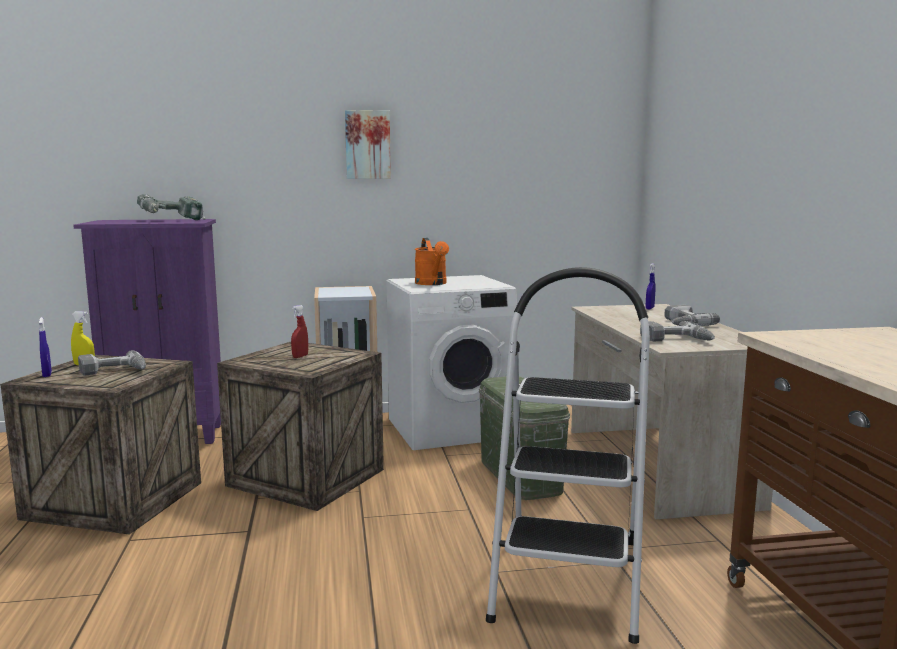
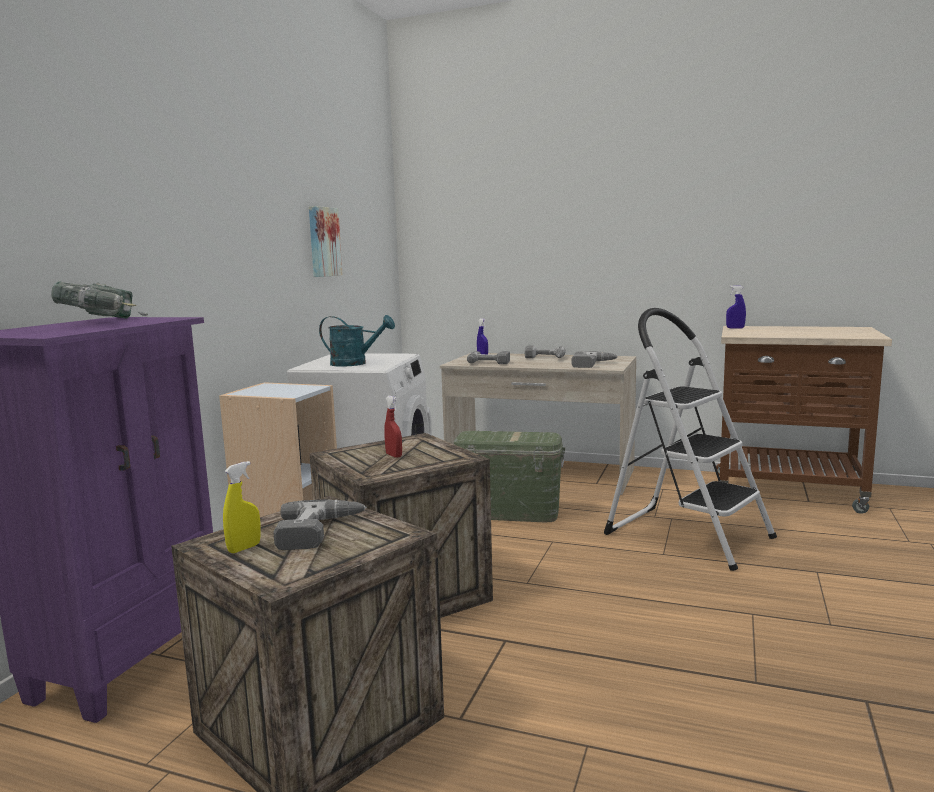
camera: 60 degrees left, 0 degrees up
(47, 375) = (268, 570): blue spray bottle -> blue spray bottle (735, 328)
(367, 145) = (241, 212): picture -> picture (323, 242)
(432, 284) = (355, 363): orange watering can -> turquoise watering can
(619, 314) = (489, 362): none -> power drill

